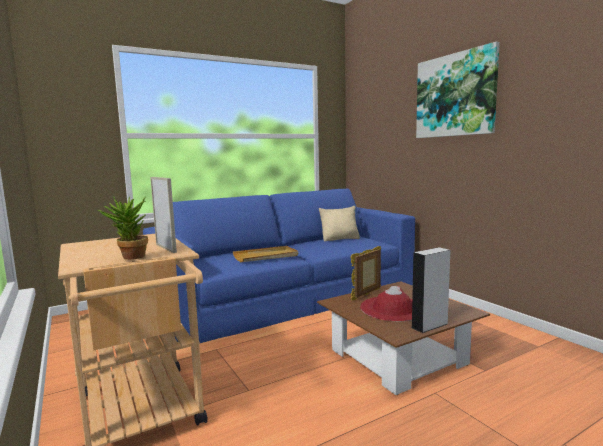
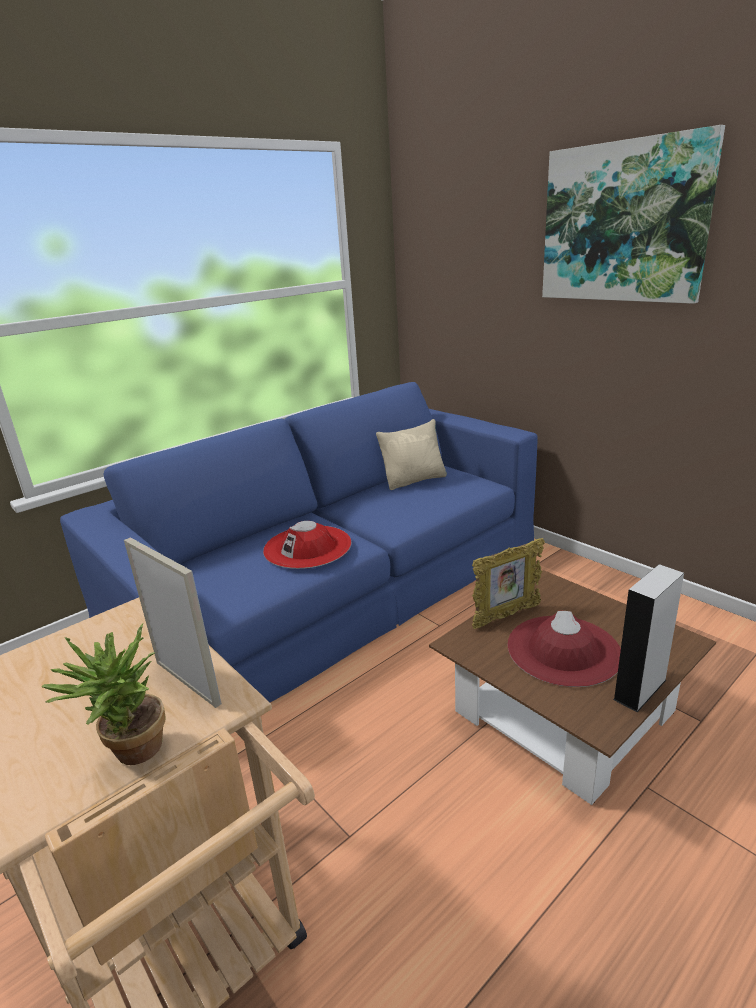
camera: 10 degrees left, 15 degrees up
(266, 256) = (307, 547): beige tray -> red hat
(367, 295) = (506, 616): picture frame -> picture frame turned 150 degrees counterclockwise

